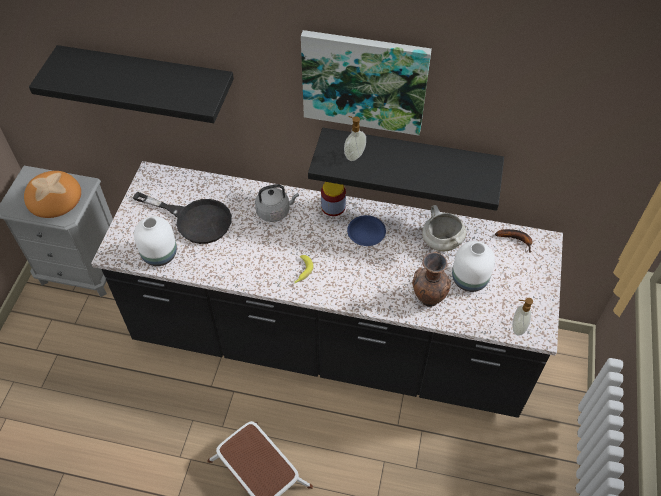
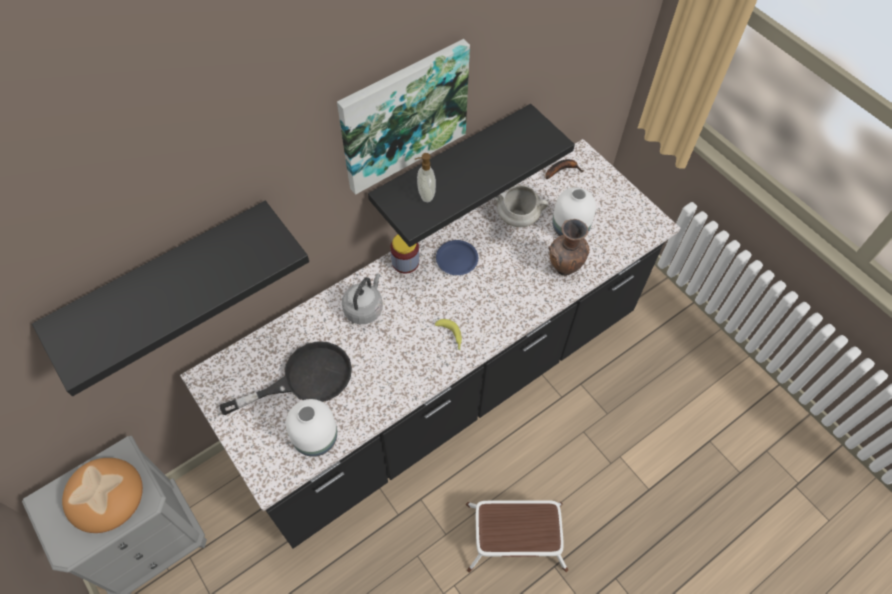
camera: 50 degrees left, 5 degrees up
(517, 327) = (639, 234): soap dispenser -> none

